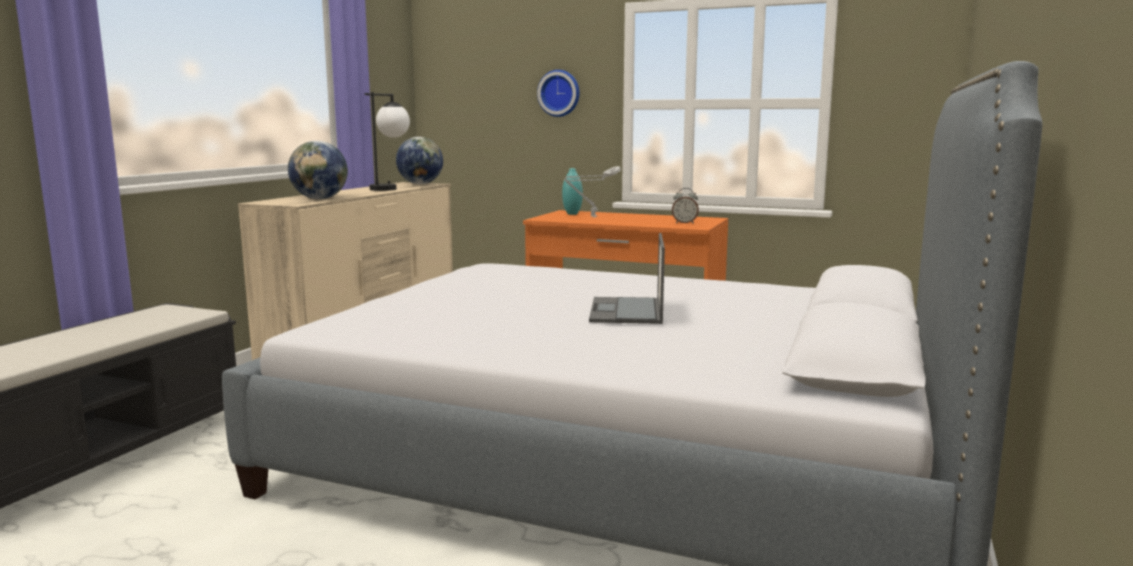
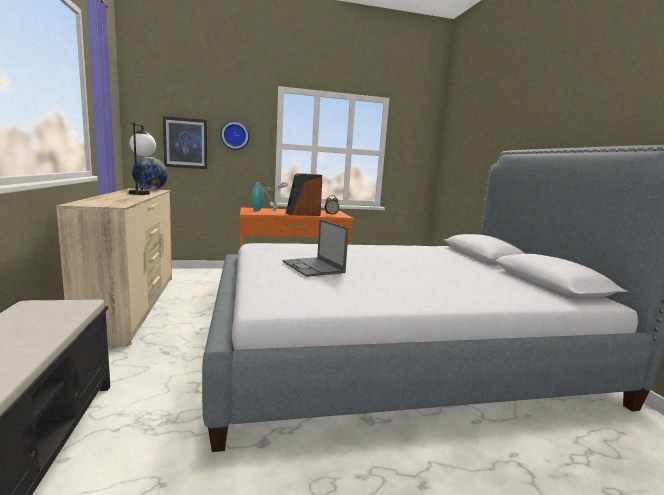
camera: 35 degrees left, 0 degrees up
(320, 199) = (119, 201): globe -> none
(492, 111) = (185, 143): none -> picture
(627, 311) = (408, 267): laptop -> laptop (313, 267)
(630, 222) = (303, 214): none -> speaker

